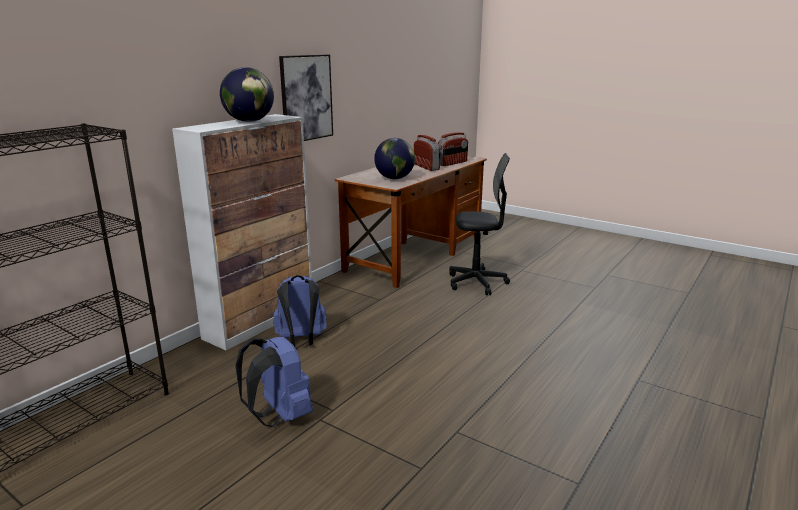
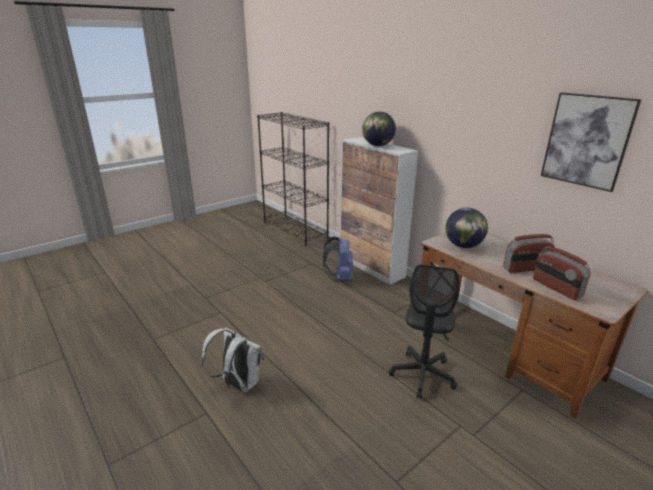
camera: 105 degrees right, 5 degrees up
(280, 416) = (270, 268): blue backpack -> none
(306, 98) = (452, 148): picture -> picture (586, 141)
(581, 371) = (238, 384): none -> white backpack

